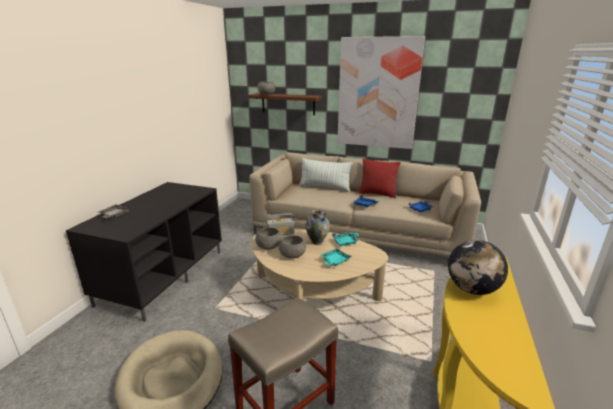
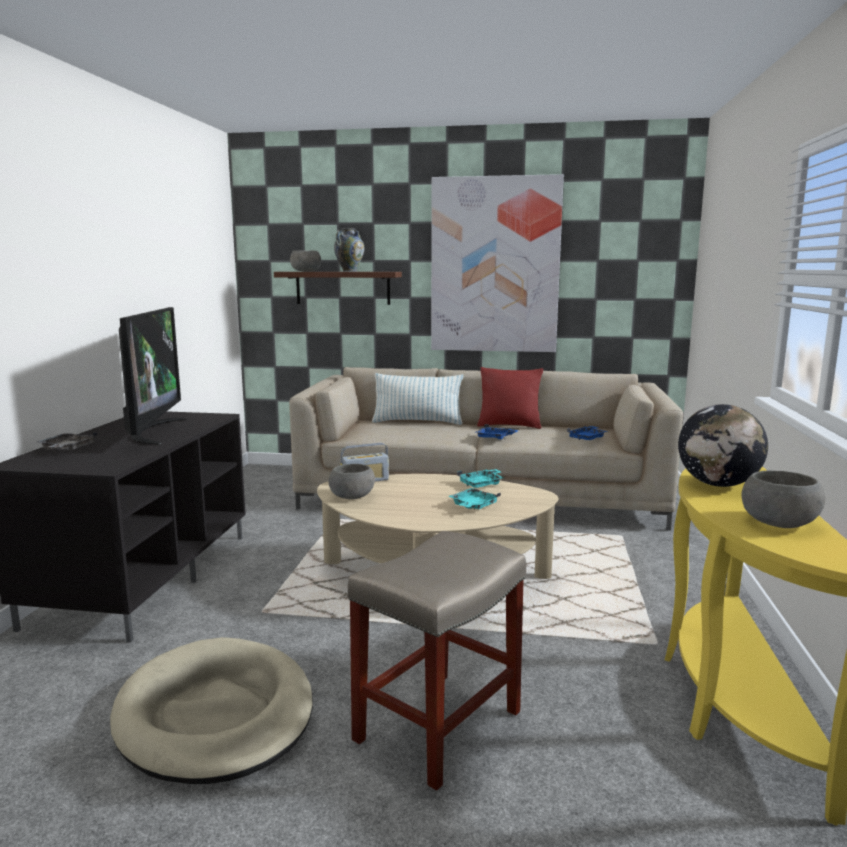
camera: 10 degrees left, 10 degrees down
(164, 202) = (152, 431): none -> television
(292, 255) = (398, 503): grey bowl -> grey bowl (778, 522)
(317, 242) = (433, 486): vase -> vase (349, 271)

